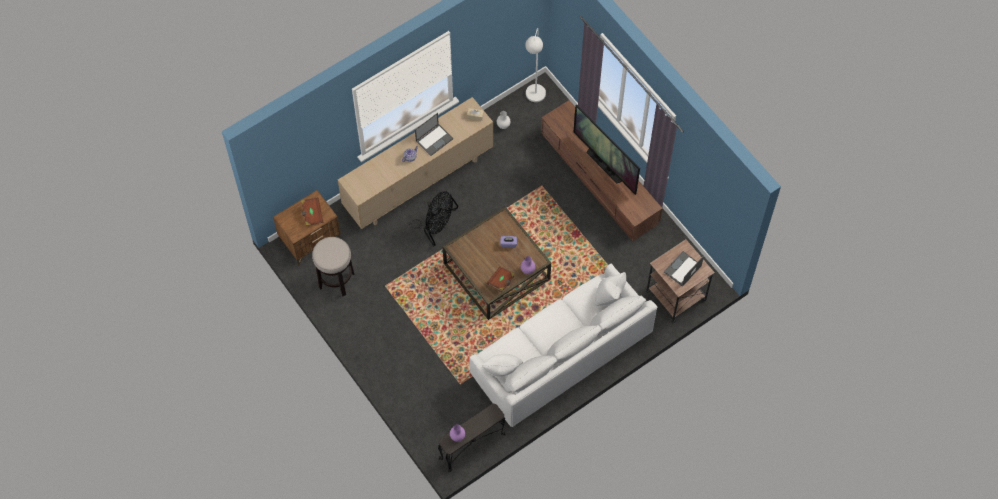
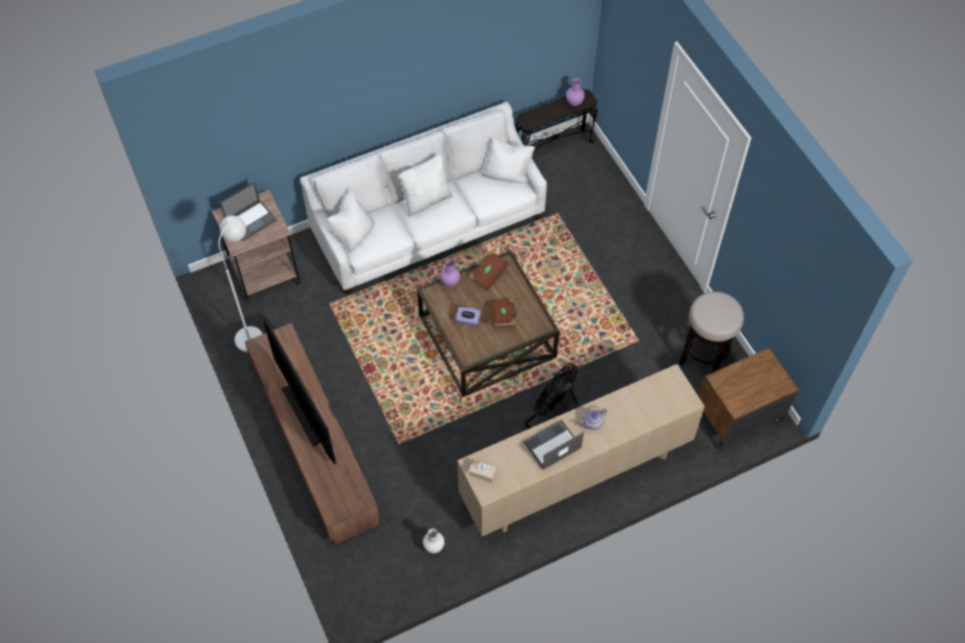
camera: 170 degrees left, 5 degrees down
(312, 214) = (741, 384): brown book -> brown book (503, 316)
(534, 99) = (376, 585): white floor lamp -> white floor lamp (253, 333)
(561, 333) = (425, 200): none -> white pillow

